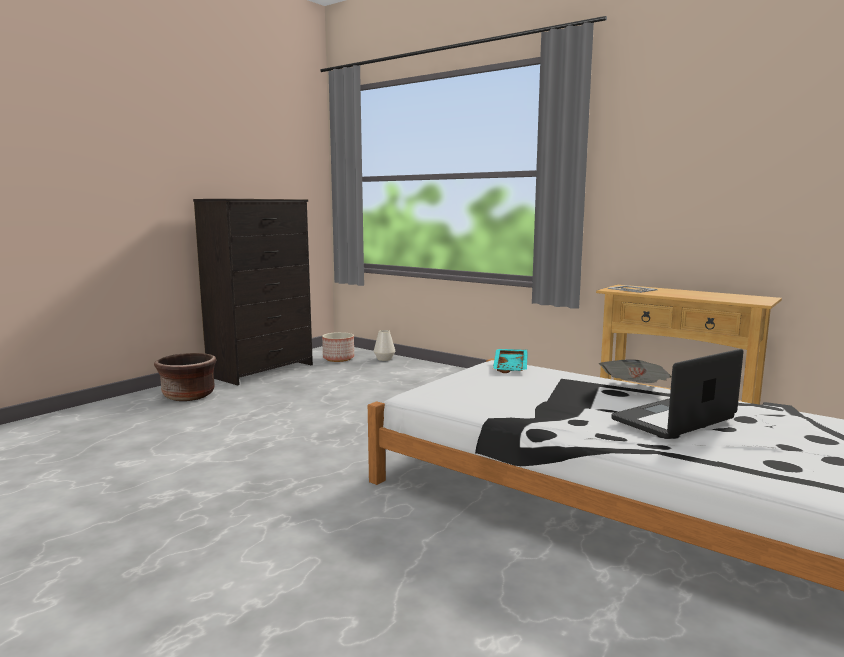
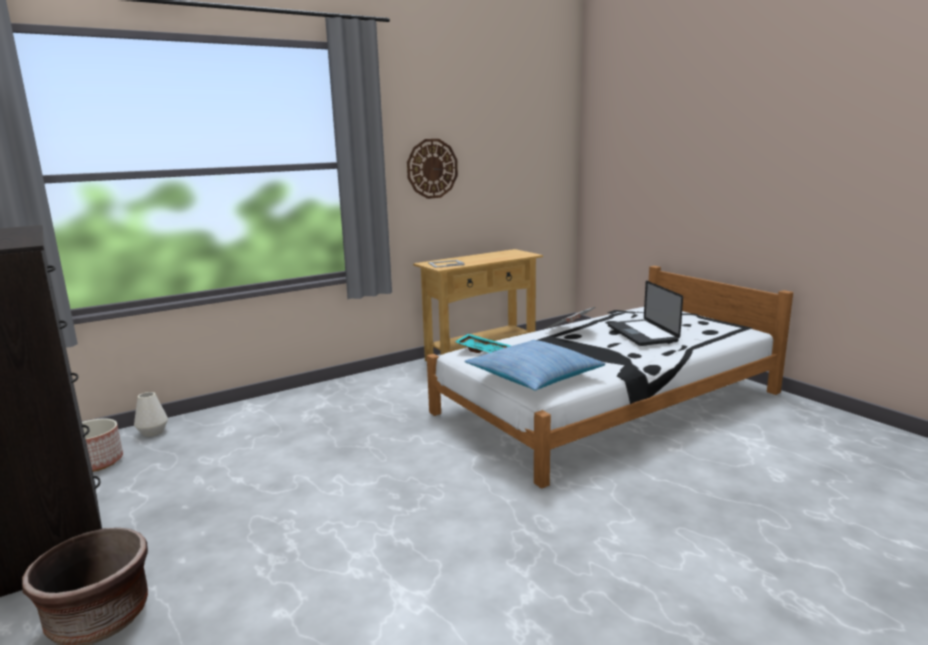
camera: 70 degrees left, 5 degrees up
(454, 388) = (533, 376): none -> pillow
(658, 178) = (432, 168): none -> wall clock

